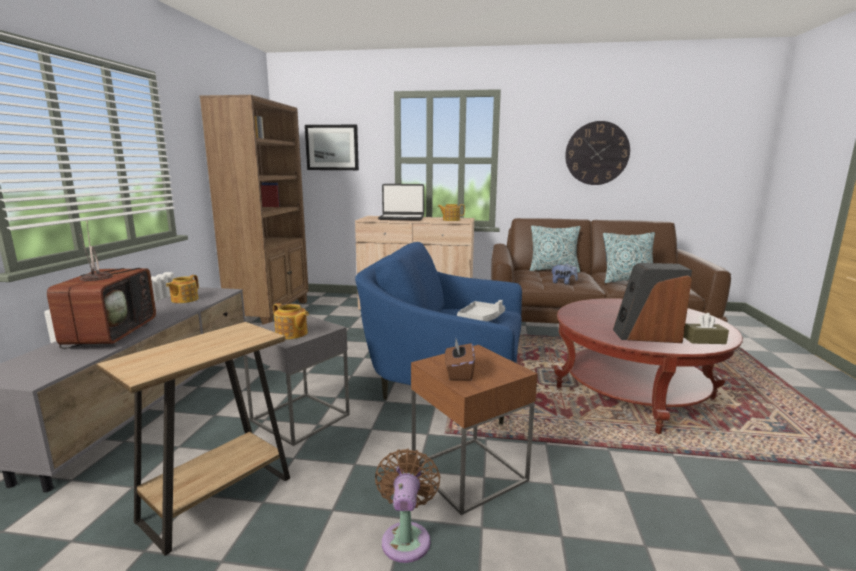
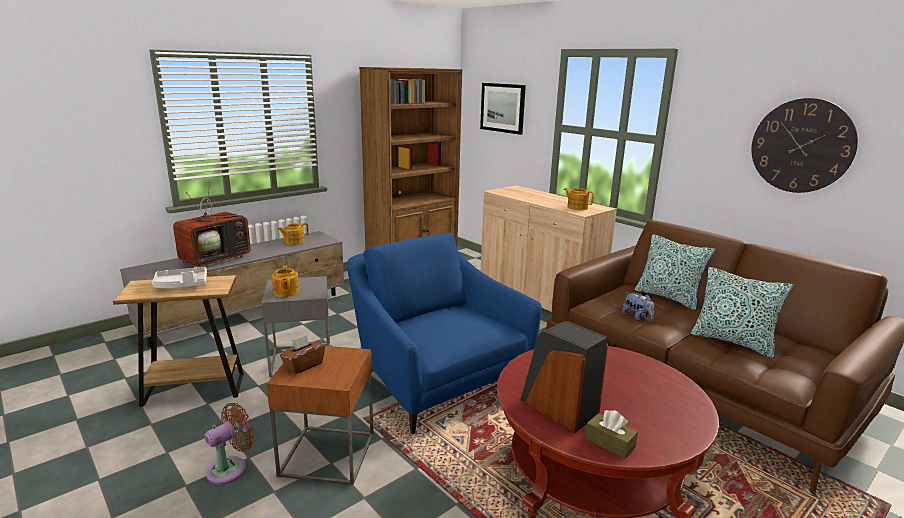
camera: 40 degrees right, 5 degrees up
(401, 218) = (534, 195): laptop -> none
(481, 318) = (454, 327): grey tray -> grey tray (182, 285)

